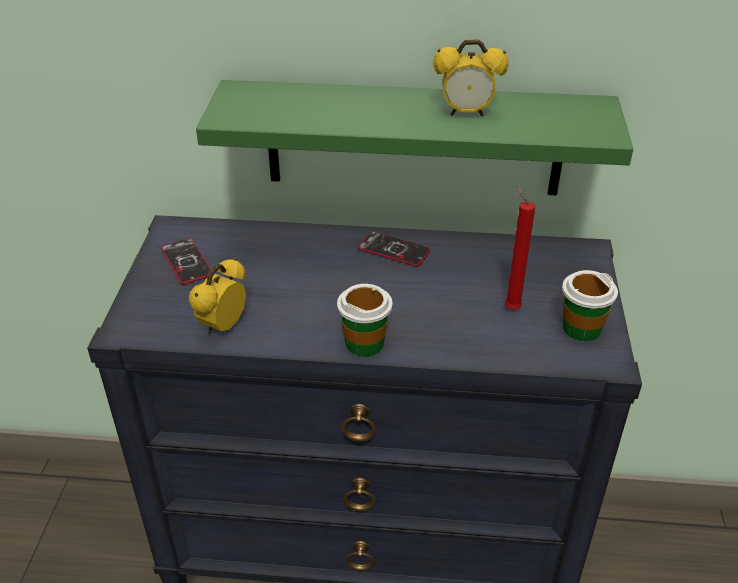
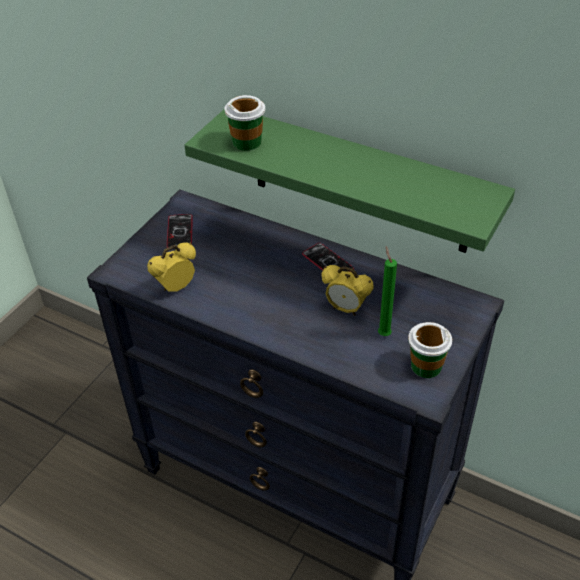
camera: 25 degrees right, 5 degrees up
(364, 343) = (262, 328): cup -> cup (247, 142)
(466, 113) = (380, 176): alarm clock -> alarm clock (346, 309)
(510, 307) = (383, 333): red candle -> green candle

